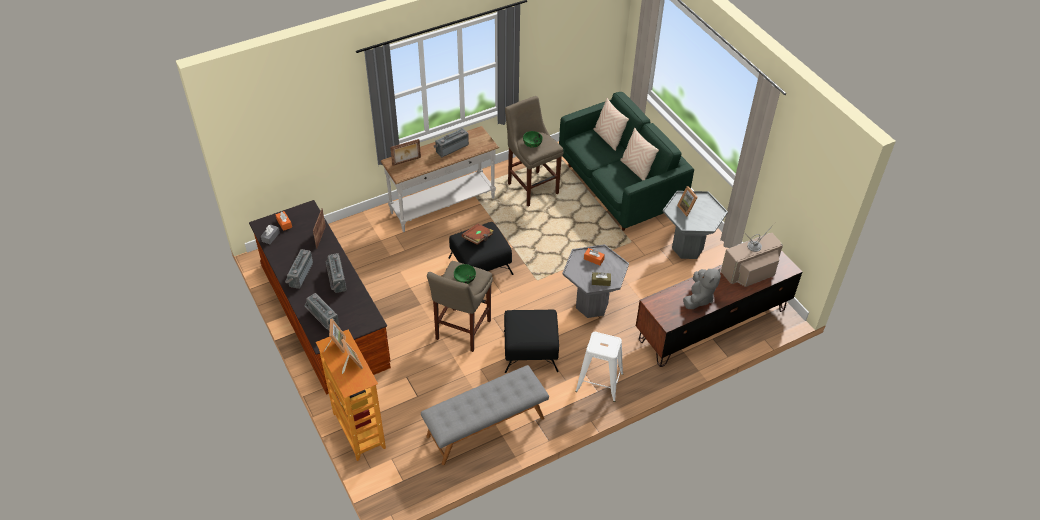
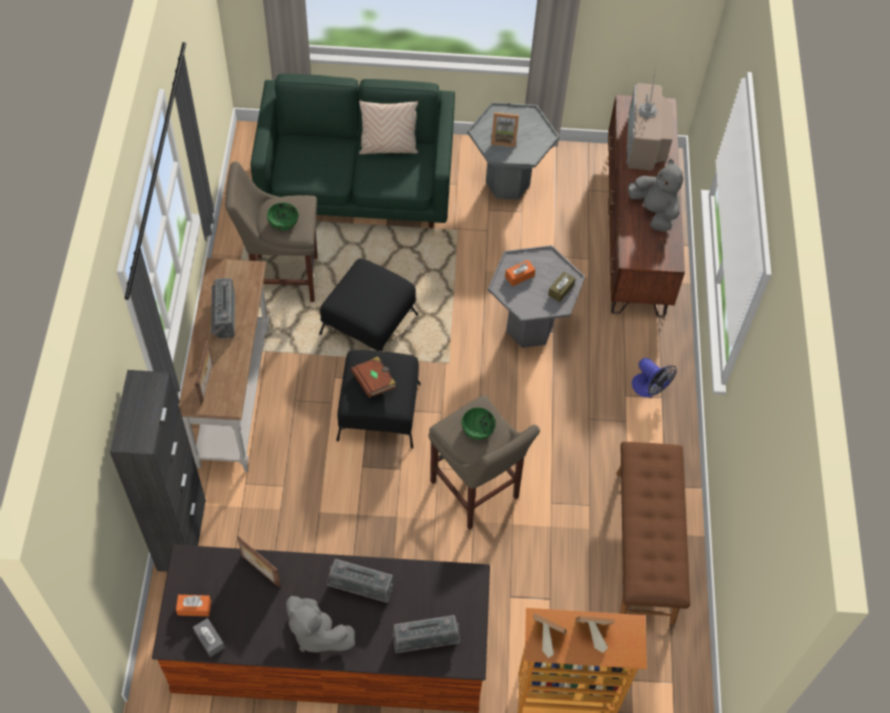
camera: 60 degrees left, 10 degrees up
(299, 274) = (316, 633): radio -> grey plush toy
(349, 226) = (182, 535): none -> black cabinet
(486, 427) = (645, 545): grey bench -> brown bench
(530, 350) = (557, 433): black ottoman -> black ottoman (368, 325)
(599, 382) = (649, 389): white stool -> fan
(608, 138) = (310, 143): beige pillow -> none

